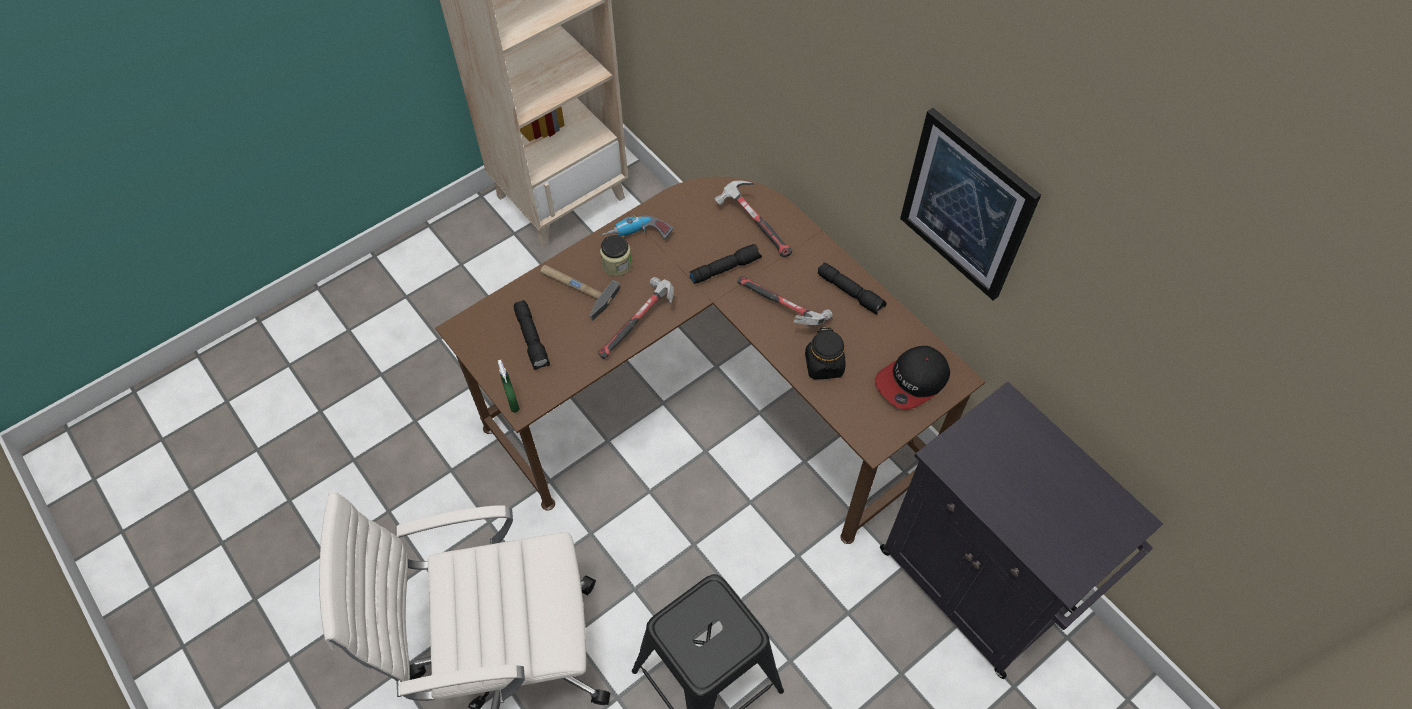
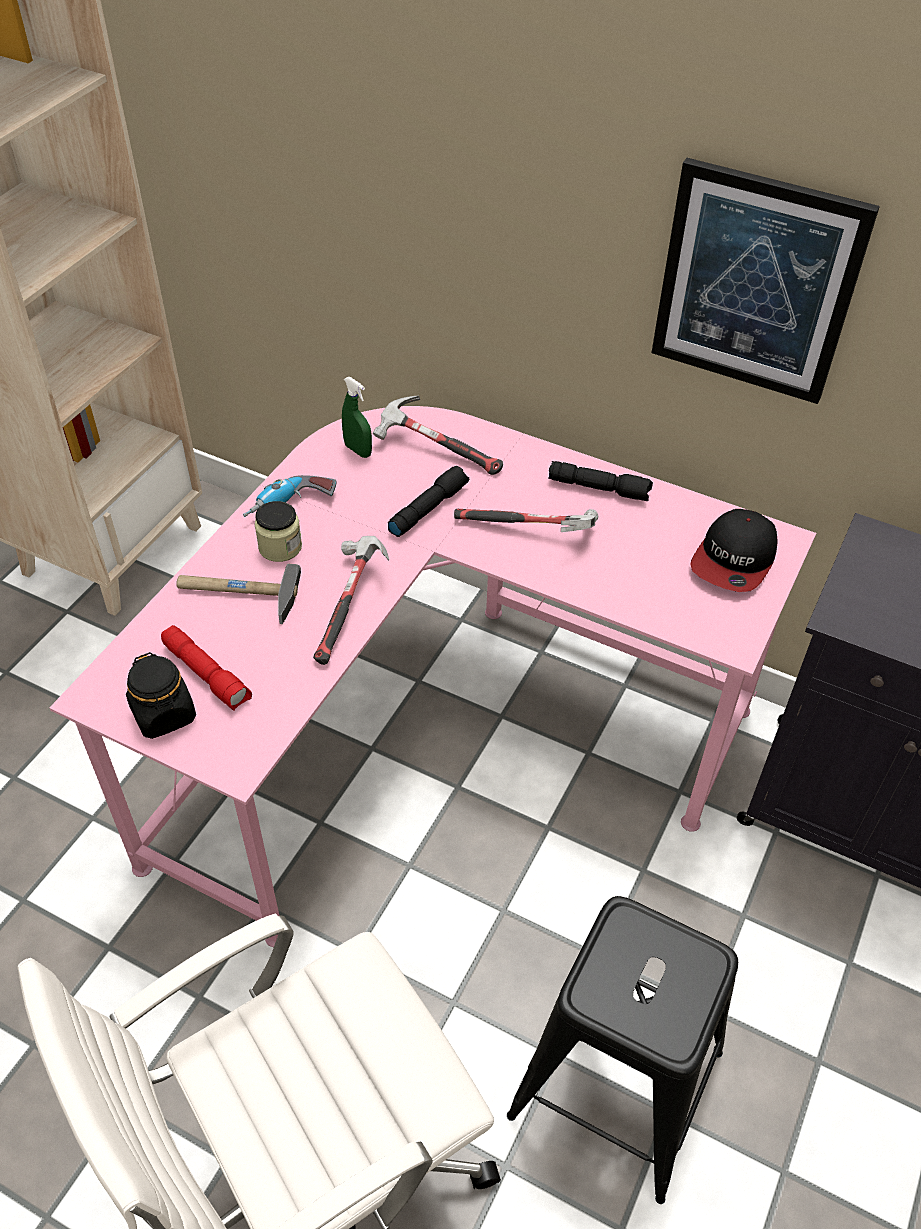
camera: 25 degrees left, 10 degrees down
(513, 402) = (220, 765): green spray bottle -> green spray bottle (358, 450)
(532, 339) = (208, 674): black flashlight -> red flashlight
(711, 405) = (436, 728): brown desk -> pink desk
(824, 365) = (618, 577): black jar -> black jar (164, 714)

